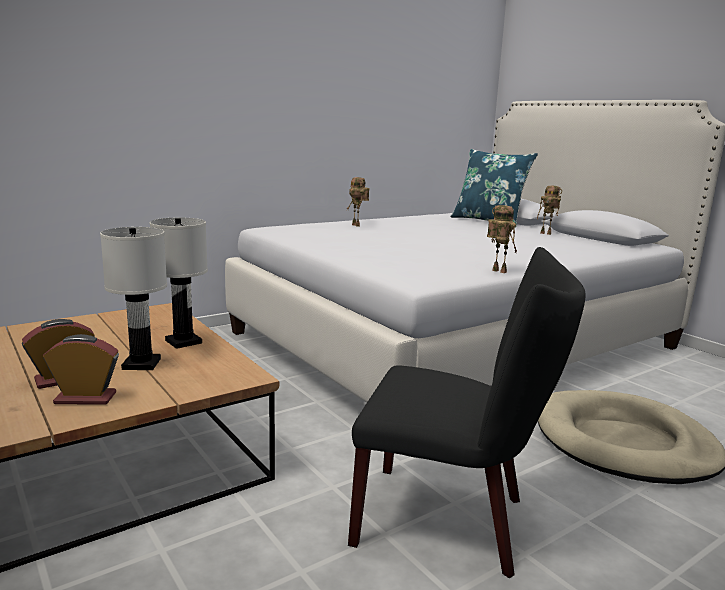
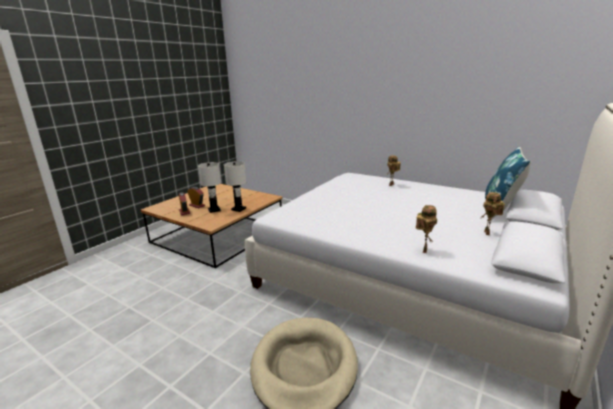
camera: 70 degrees right, 5 degrees up
(452, 521) = (198, 313): black chair -> none
(497, 271) = (316, 230): toy robot -> toy robot (423, 250)

